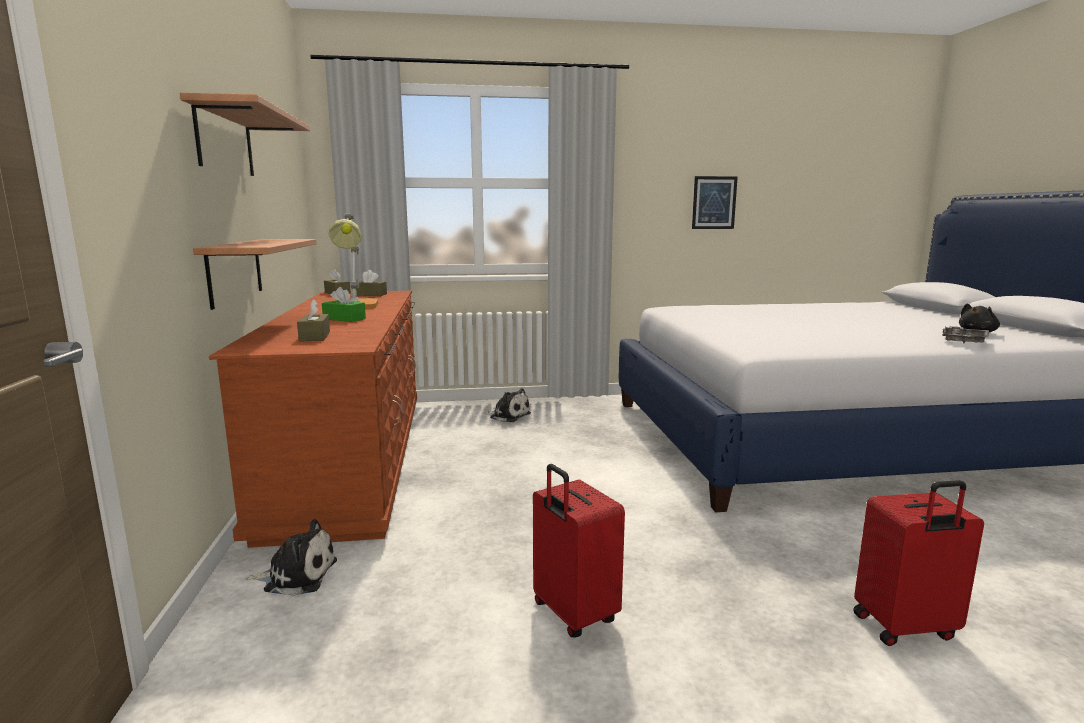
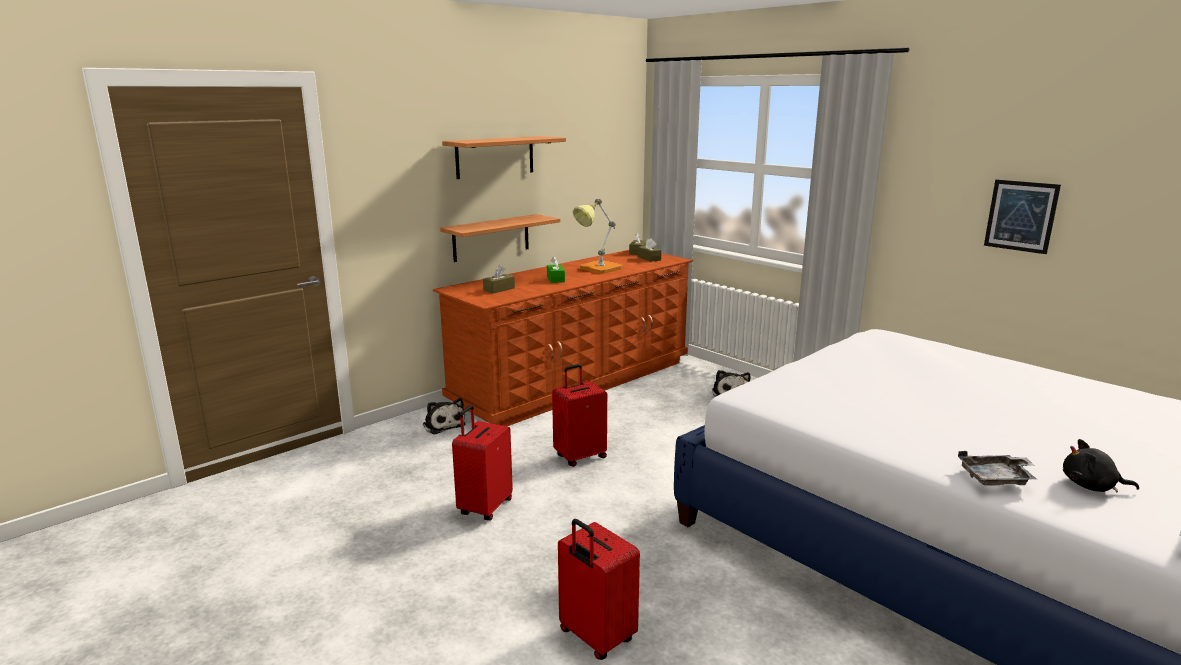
camera: 55 degrees right, 5 degrees up
(527, 514) = (580, 456): none -> red suitcase

